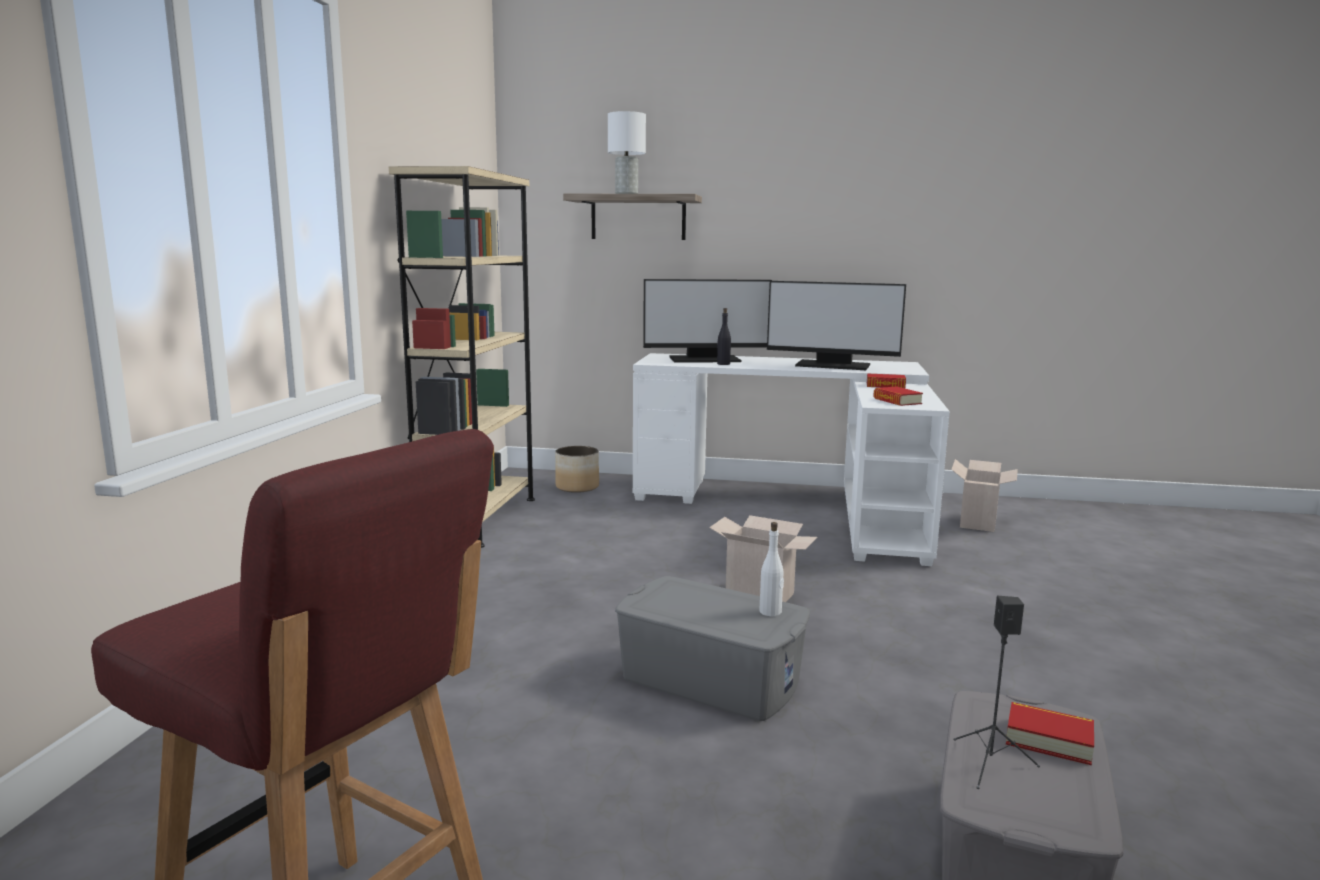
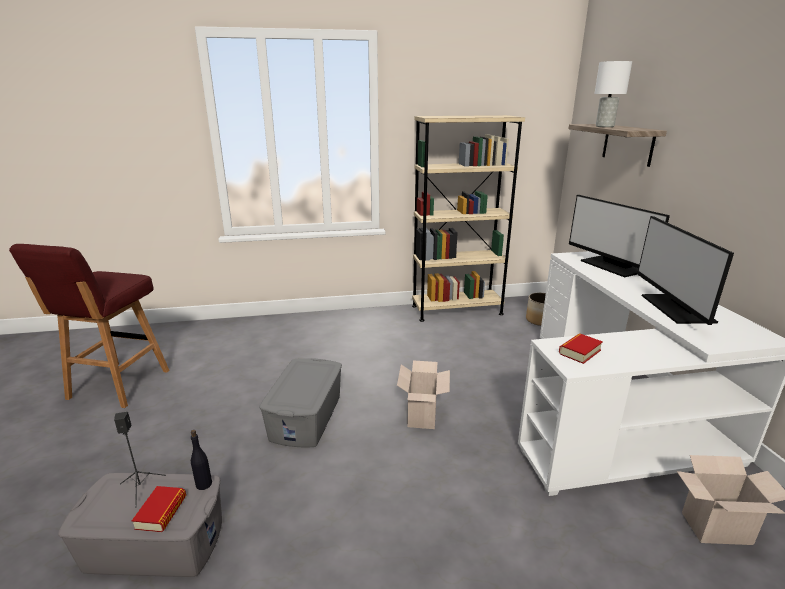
camera: 70 degrees right, 10 degrees up
(723, 364) = (602, 273): black bottle -> black bottle (204, 484)
(770, 612) = (304, 401): white bottle -> none
(885, 386) = (655, 342): book -> none

